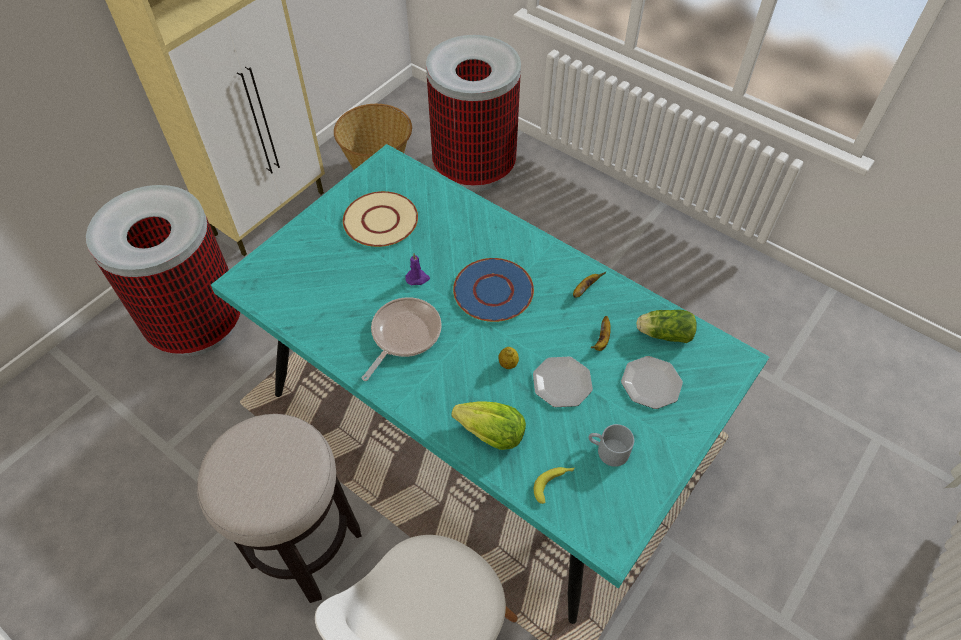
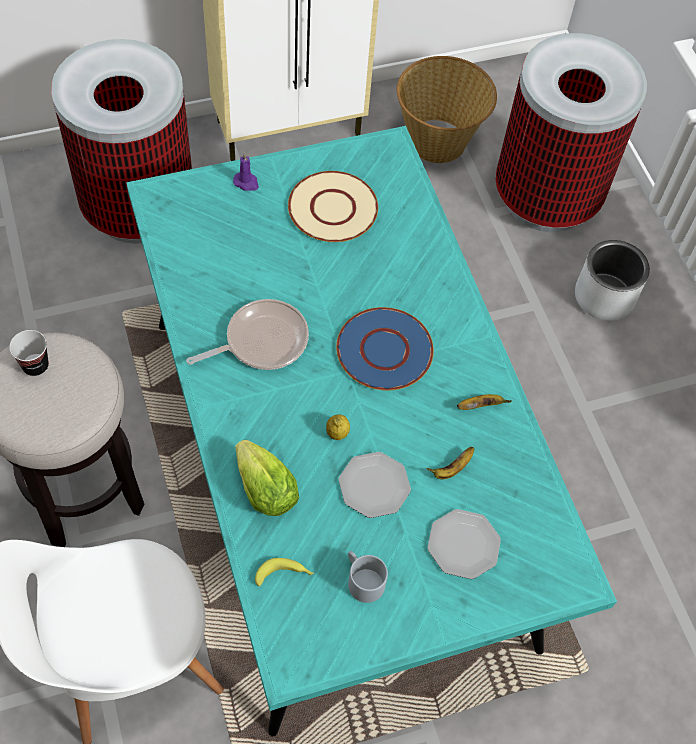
camera: 30 degrees right, 5 degrees up
(241, 457) = (35, 366): none -> cup
(417, 278) = (320, 291): purple candle -> purple candle (246, 183)
(556, 207) = (604, 297): none -> grey planter
(662, 334) = (521, 503): lettuce -> none

